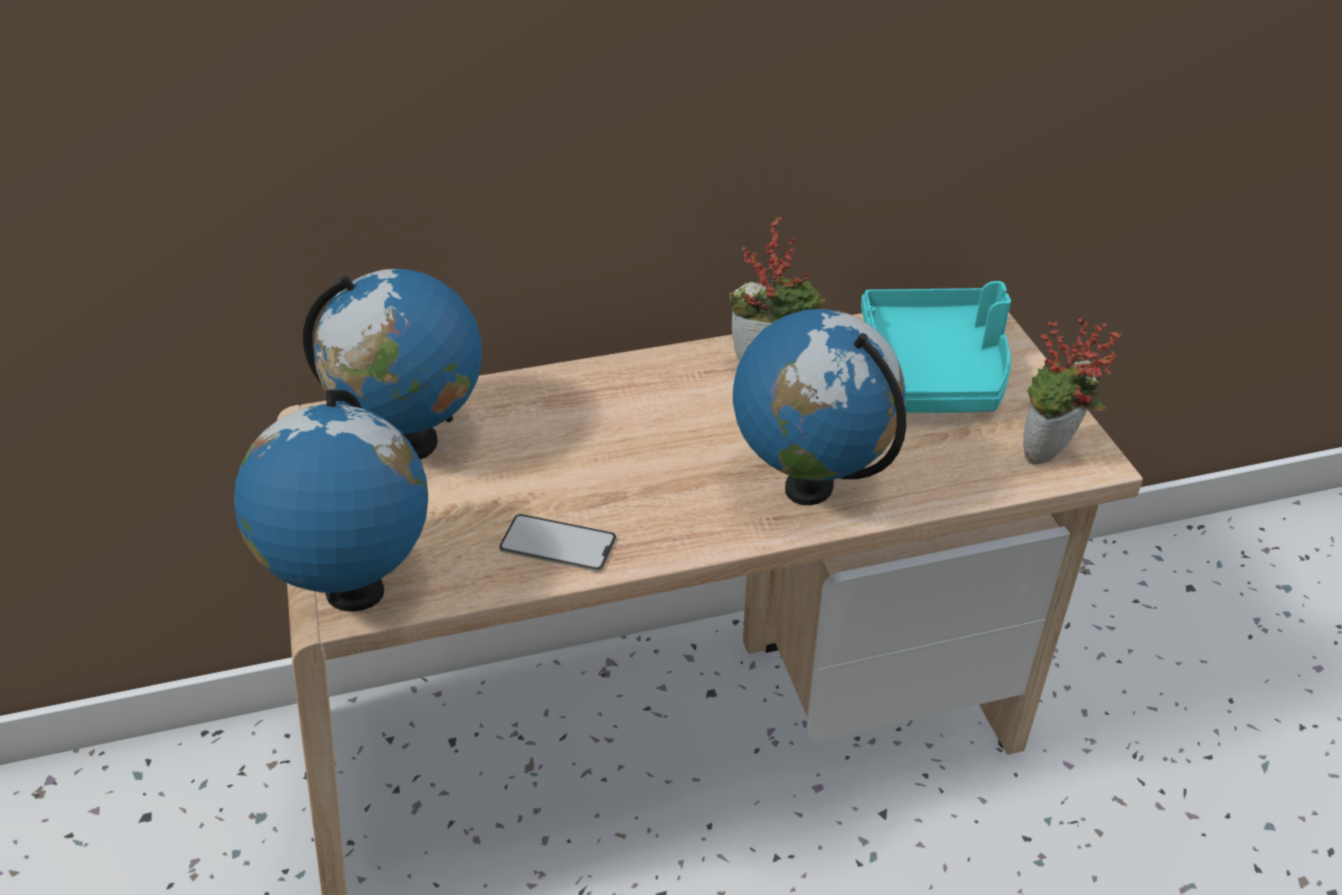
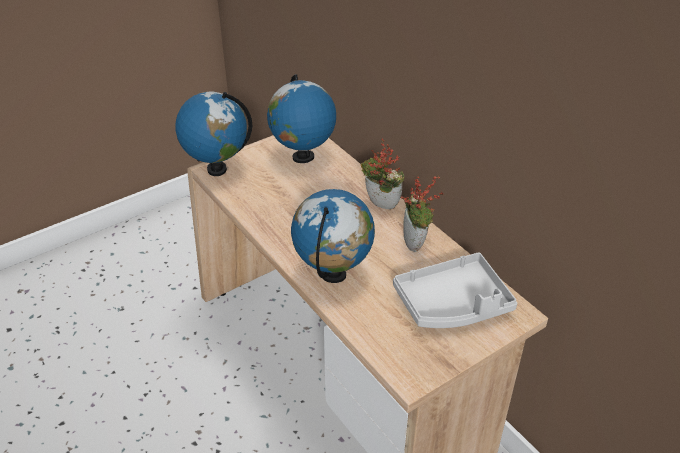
camera: 70 degrees right, 0 degrees up
(558, 544) = (263, 210): phone -> none
(935, 370) = (453, 304): turquoise tray -> grey tray
(1049, 457) = (403, 360): potted plant -> potted plant (380, 206)

